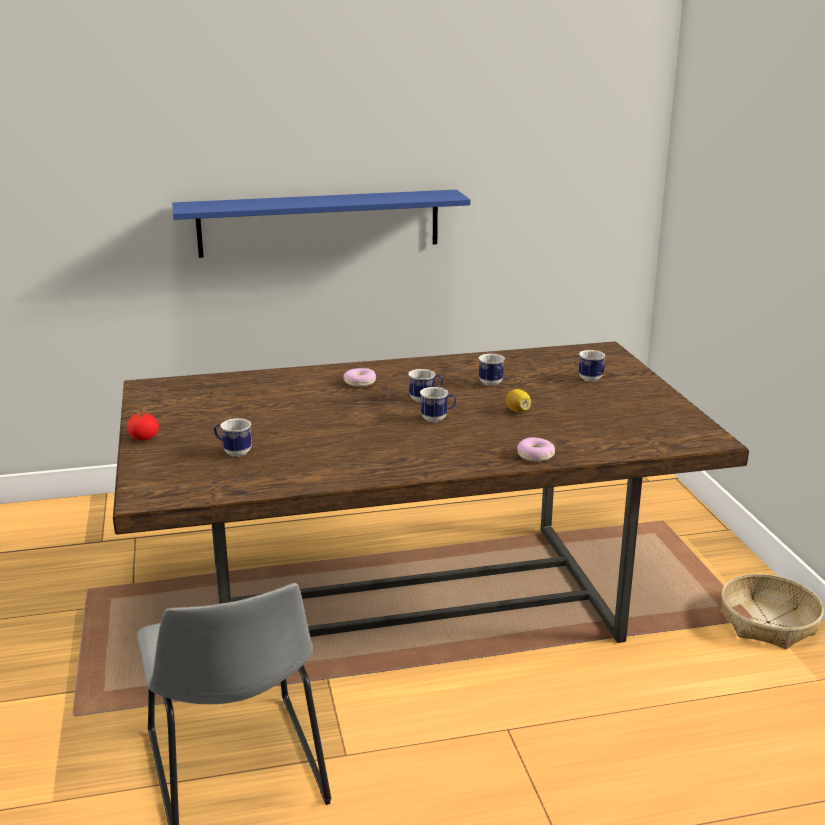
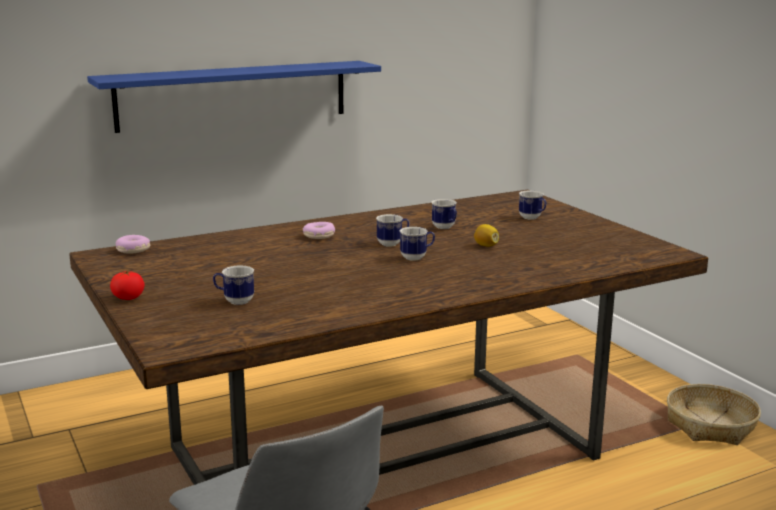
camera: 15 degrees left, 5 degrees down
(535, 456) = (531, 278): donut -> donut (133, 250)

